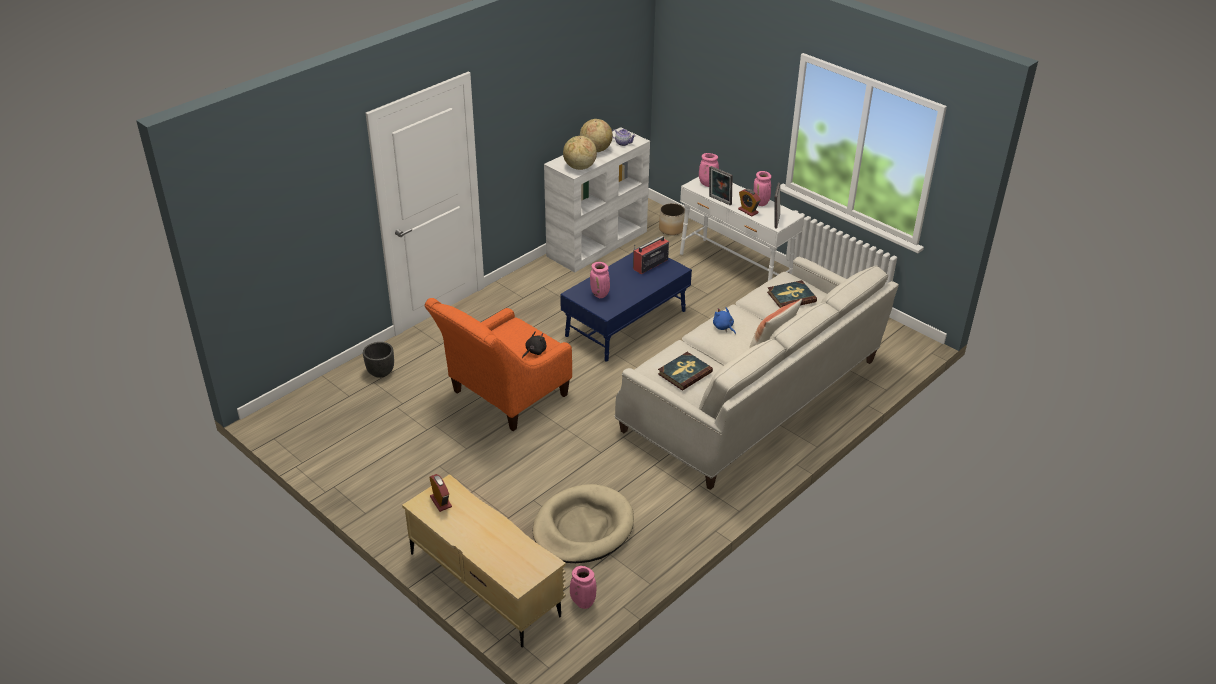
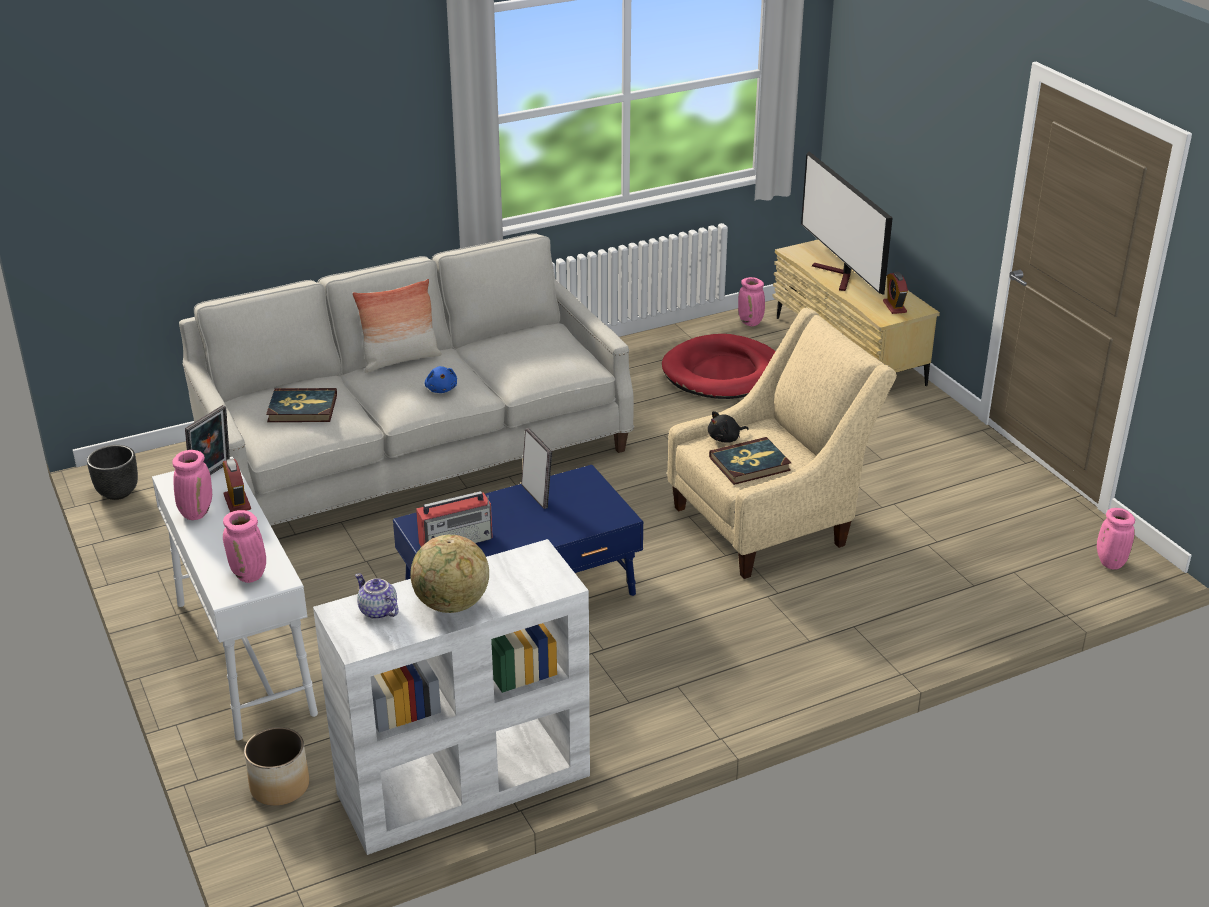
camera: 160 degrees left, 5 degrees down
(381, 372) = (961, 598): black planter -> black planter (117, 492)
(495, 533) = (839, 276): none -> television
(503, 397) = (770, 523): orange armchair -> beige armchair
(579, 167) = (518, 564): globe -> none
(583, 528) = (723, 373): beige dog bed -> red dog bed
(600, 295) = (578, 504): pink vase -> pink vase (1109, 562)
(684, 373) = (542, 349): book -> book (750, 464)
(719, 201) = (266, 533): picture frame -> picture frame (537, 495)

